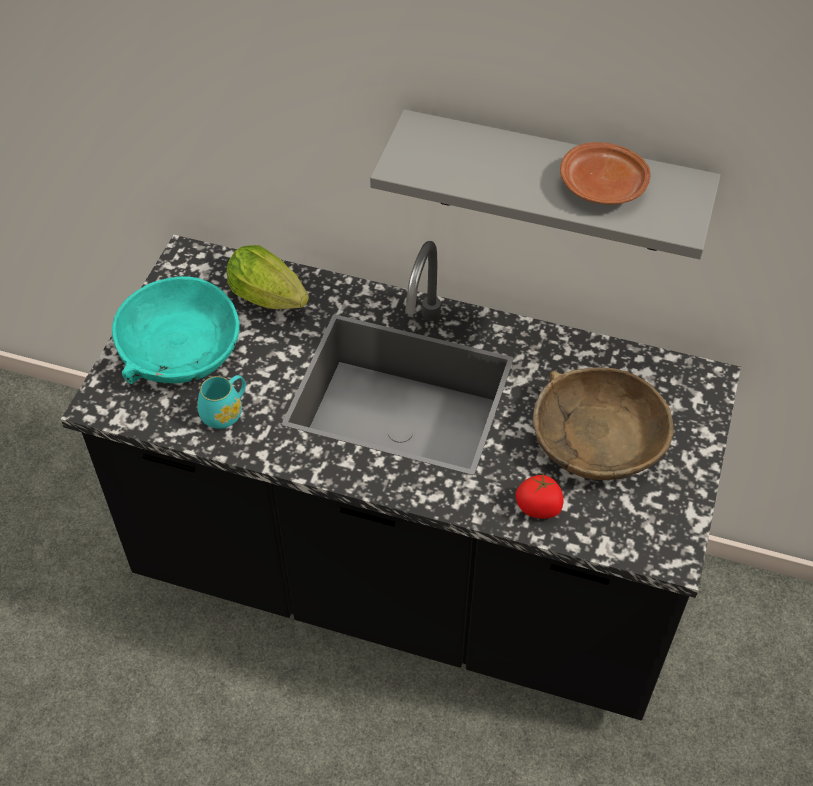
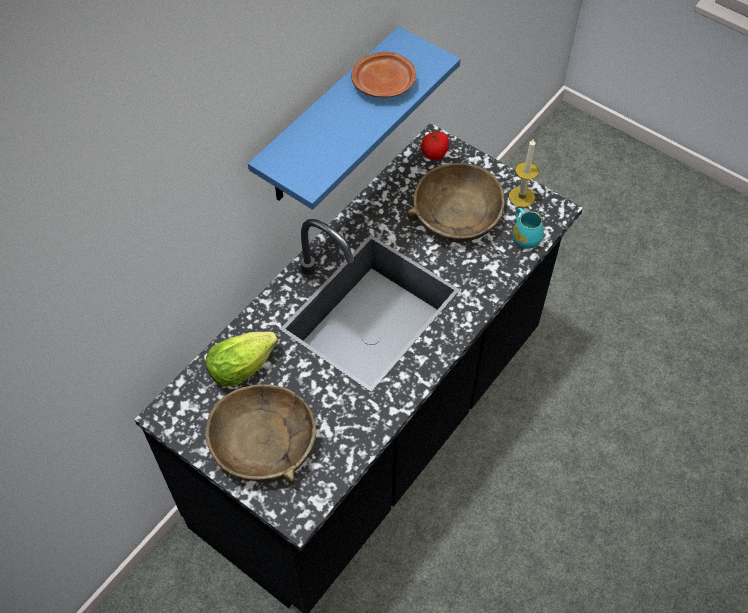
camera: 70 degrees left, 5 degrees up
(180, 347) = (264, 442): turquoise bowl -> brown bowl
(226, 412) = (344, 425): turquoise mug -> turquoise mug (524, 236)
(539, 507) = (498, 263): tomato -> tomato (434, 154)
(552, 183) = (328, 120): grey shelf -> blue shelf
(671, 506) = (521, 197): none -> candle

